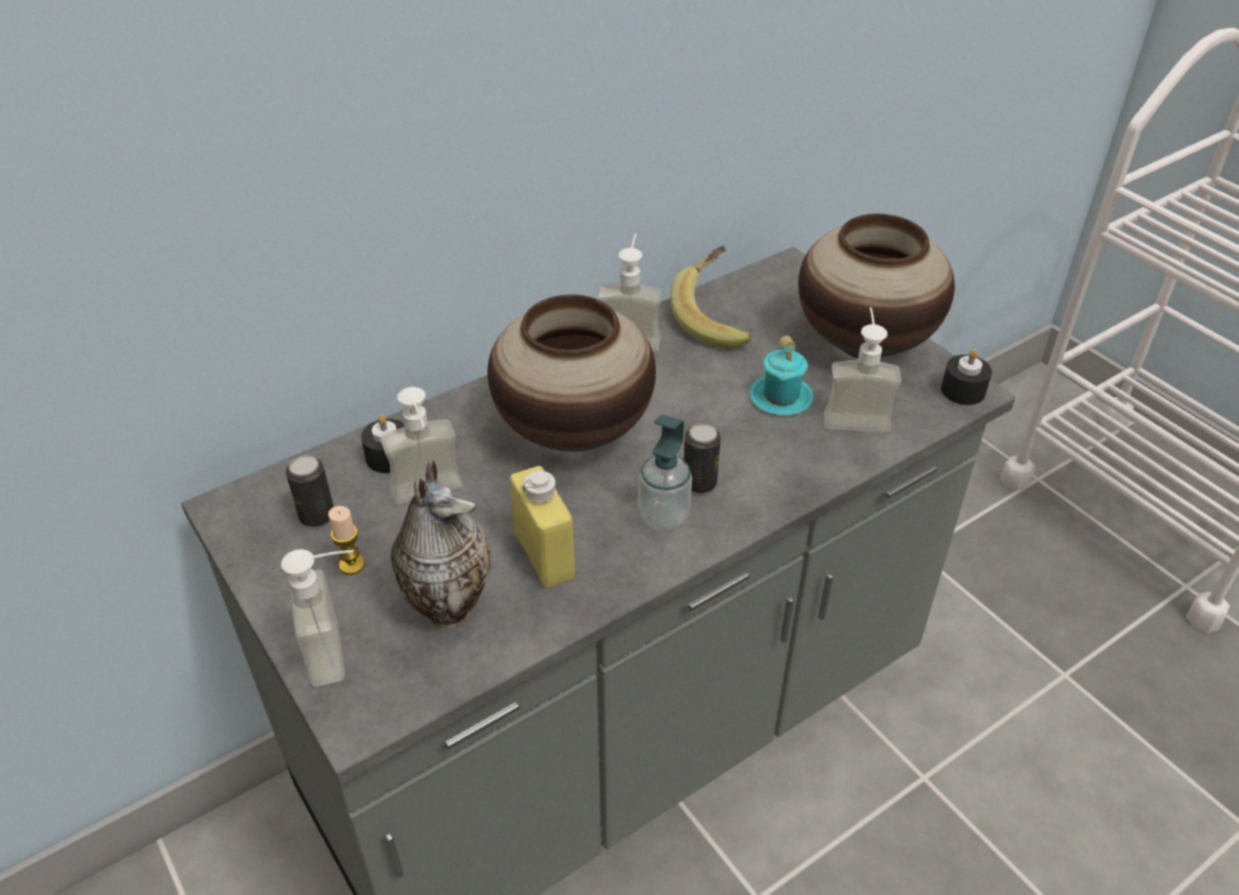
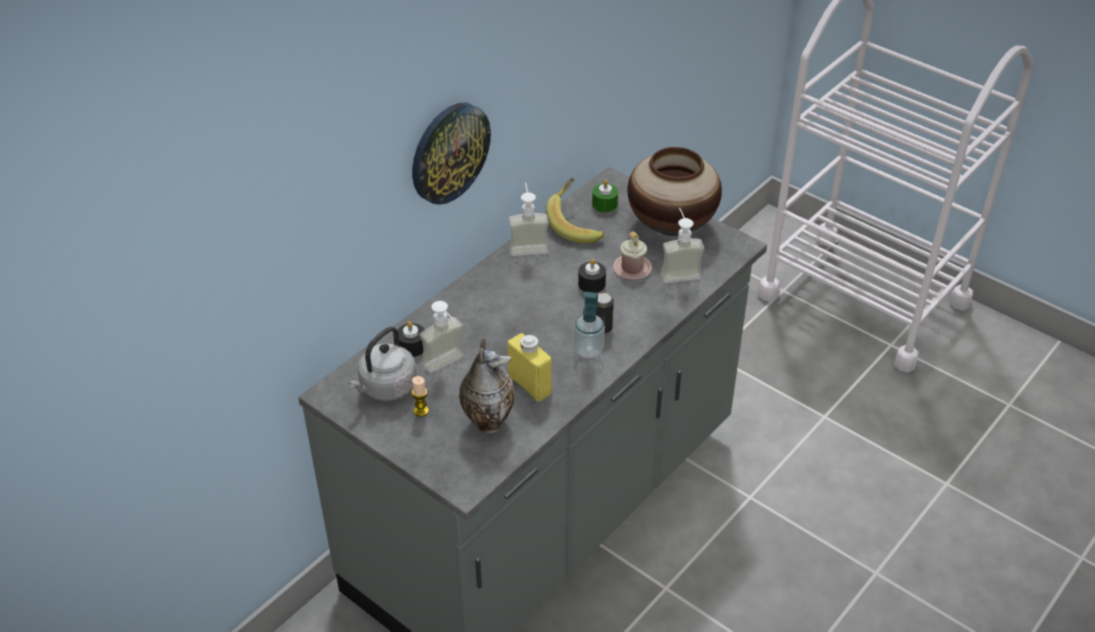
camera: 15 degrees left, 0 degrees up
(317, 516) = (386, 388): can -> grey kettle
(342, 649) = (438, 455): soap dispenser -> none
(494, 151) = (449, 152): none -> wall clock
(575, 431) = (517, 311): vase -> none
(769, 296) = (604, 204): none -> green candle
(781, 397) = (632, 268): turquoise mug -> pink mug
(963, 390) = (736, 245): black candle -> black candle (591, 284)

